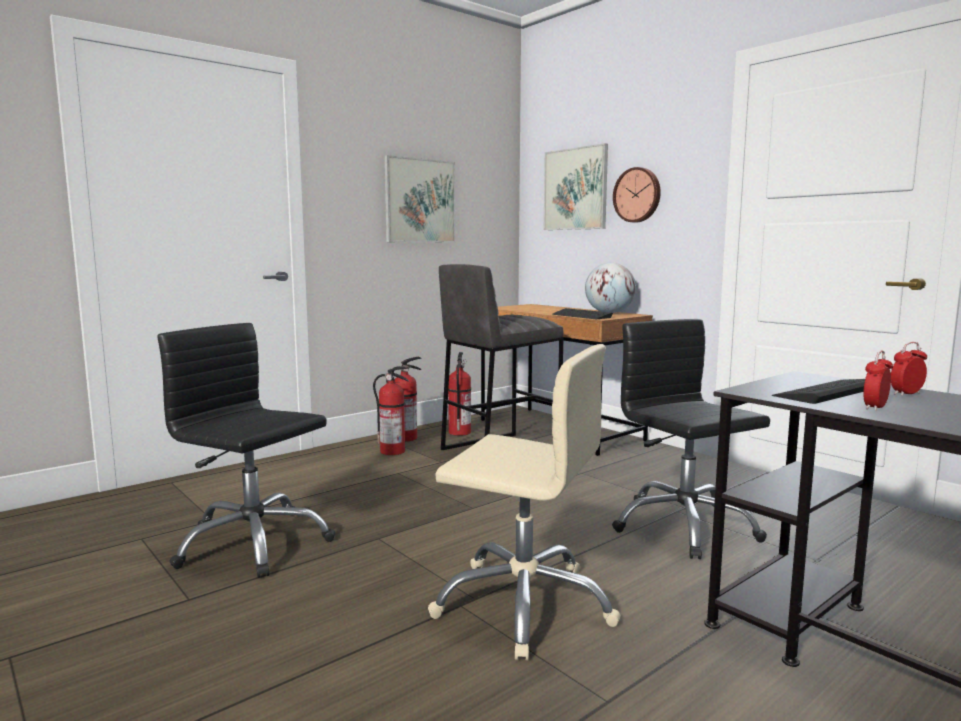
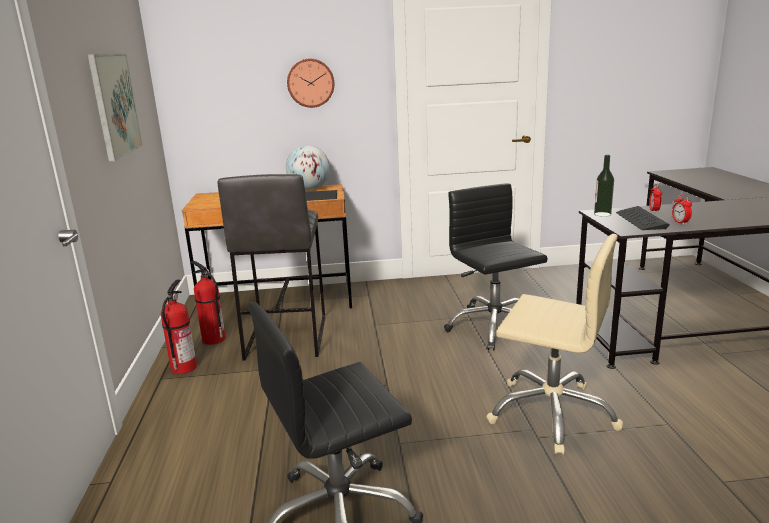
camera: 55 degrees left, 10 degrees up
(393, 451) = (210, 383): fire extinguisher -> none
(524, 604) = (552, 413): beige office chair -> beige office chair turned 60 degrees clockwise
(575, 189) = (235, 76): picture -> none
(683, 526) = (493, 327): black office chair -> black office chair turned 60 degrees clockwise
(803, 378) = (602, 214): none -> bottle

